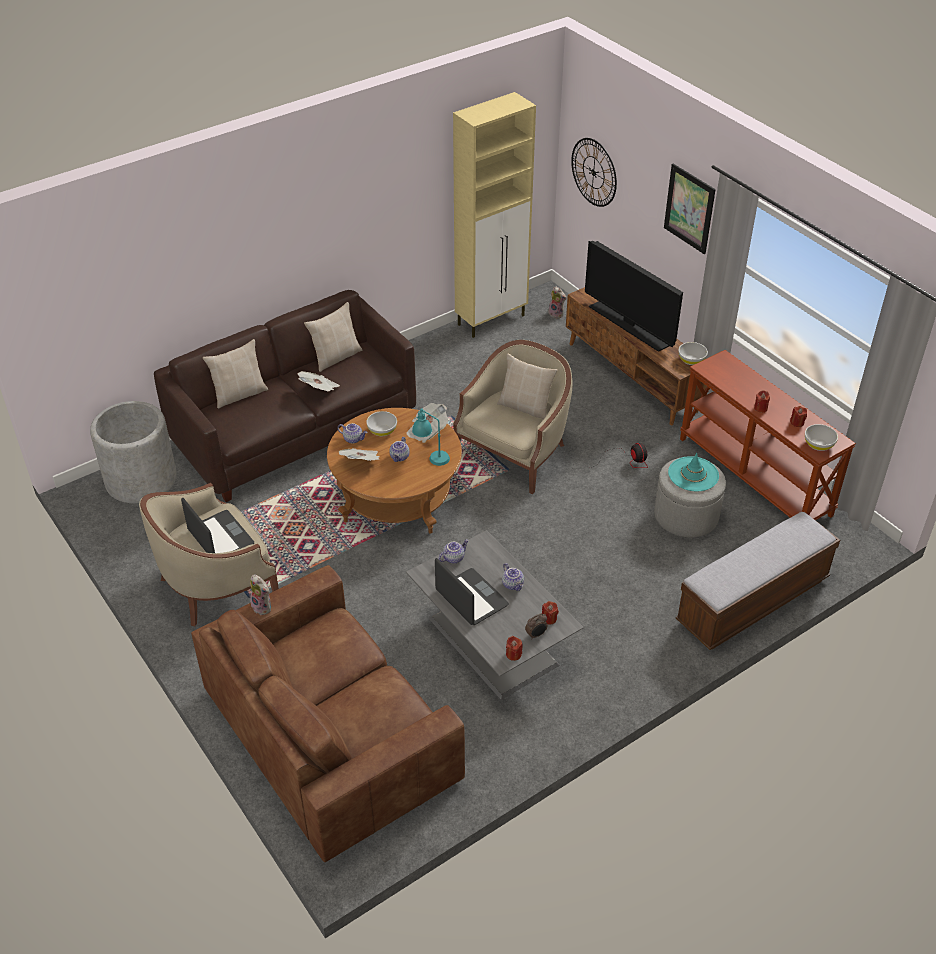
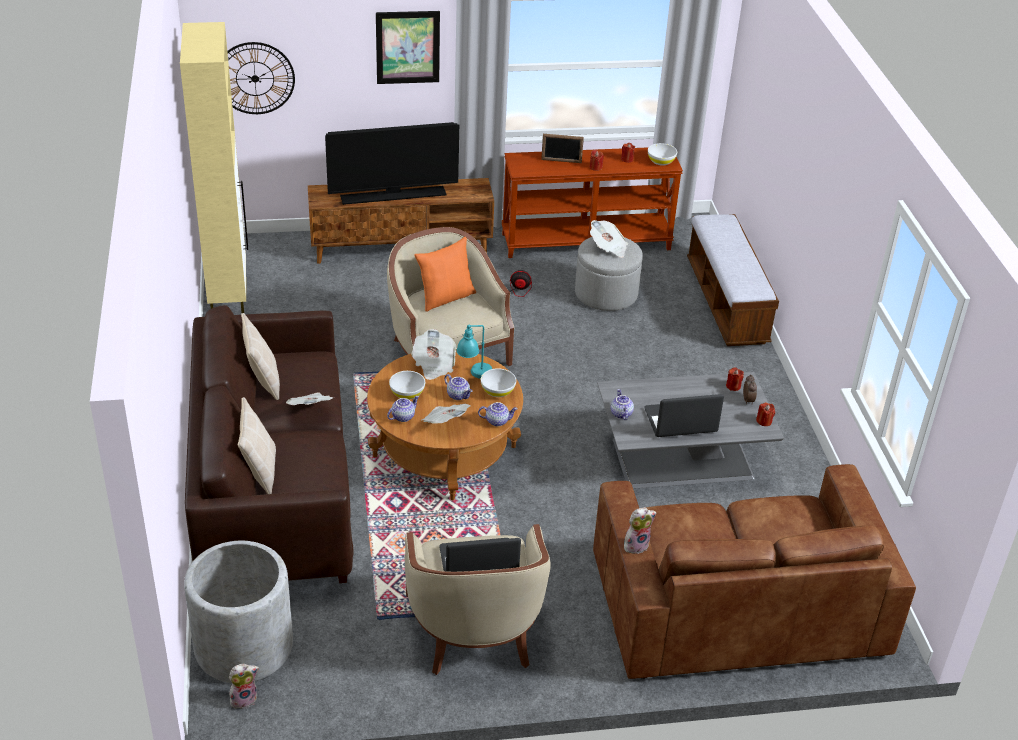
camera: 65 degrees left, 5 degrees down
(513, 584) = (679, 391): teapot -> teapot (497, 421)
(525, 407) = (446, 297): beige pillow -> orange pillow
(557, 314) = (263, 252): plush toy -> plush toy (244, 698)
(691, 360) = (473, 185): white bowl -> white bowl (497, 391)
(693, 474) = (608, 248): turquoise hat -> newspaper
(747, 385) = (561, 161): none -> picture frame

